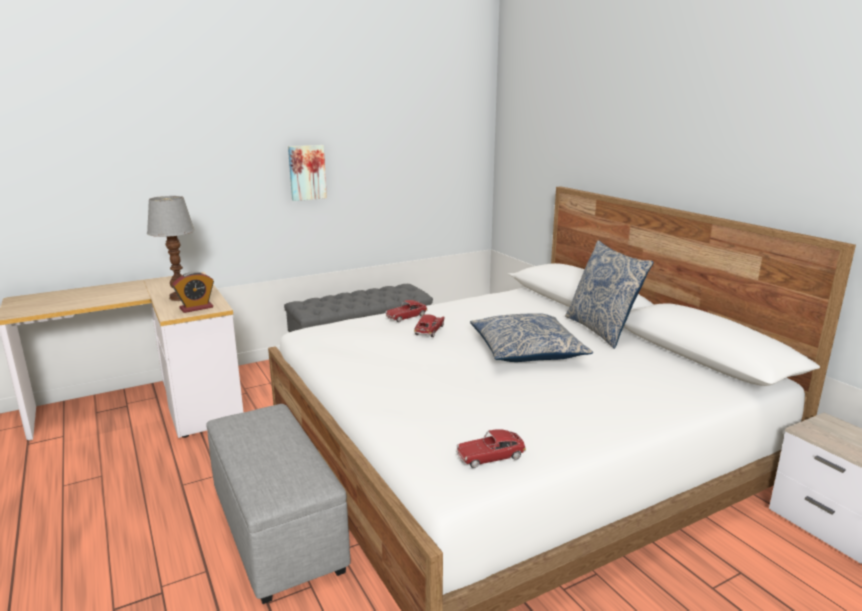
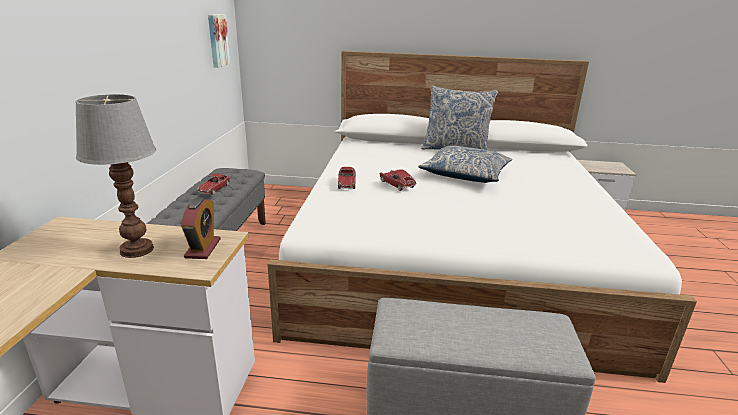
camera: 55 degrees left, 5 degrees up
(307, 172) = (128, 54): picture -> picture (217, 40)
(490, 456) = (619, 232): toy car -> toy car (214, 189)

